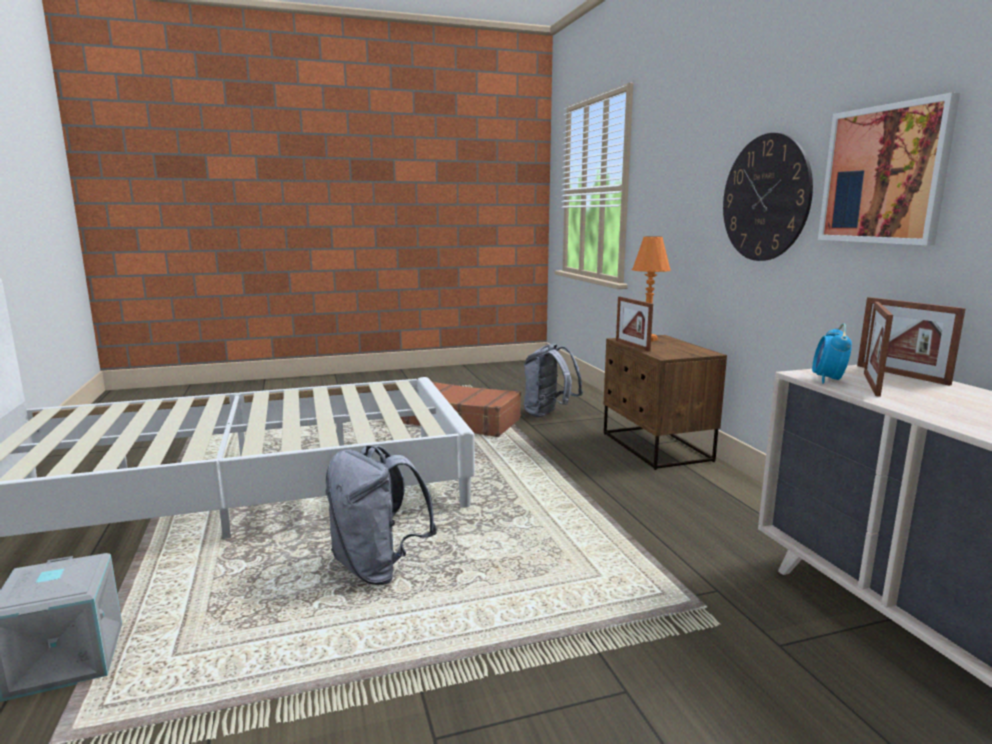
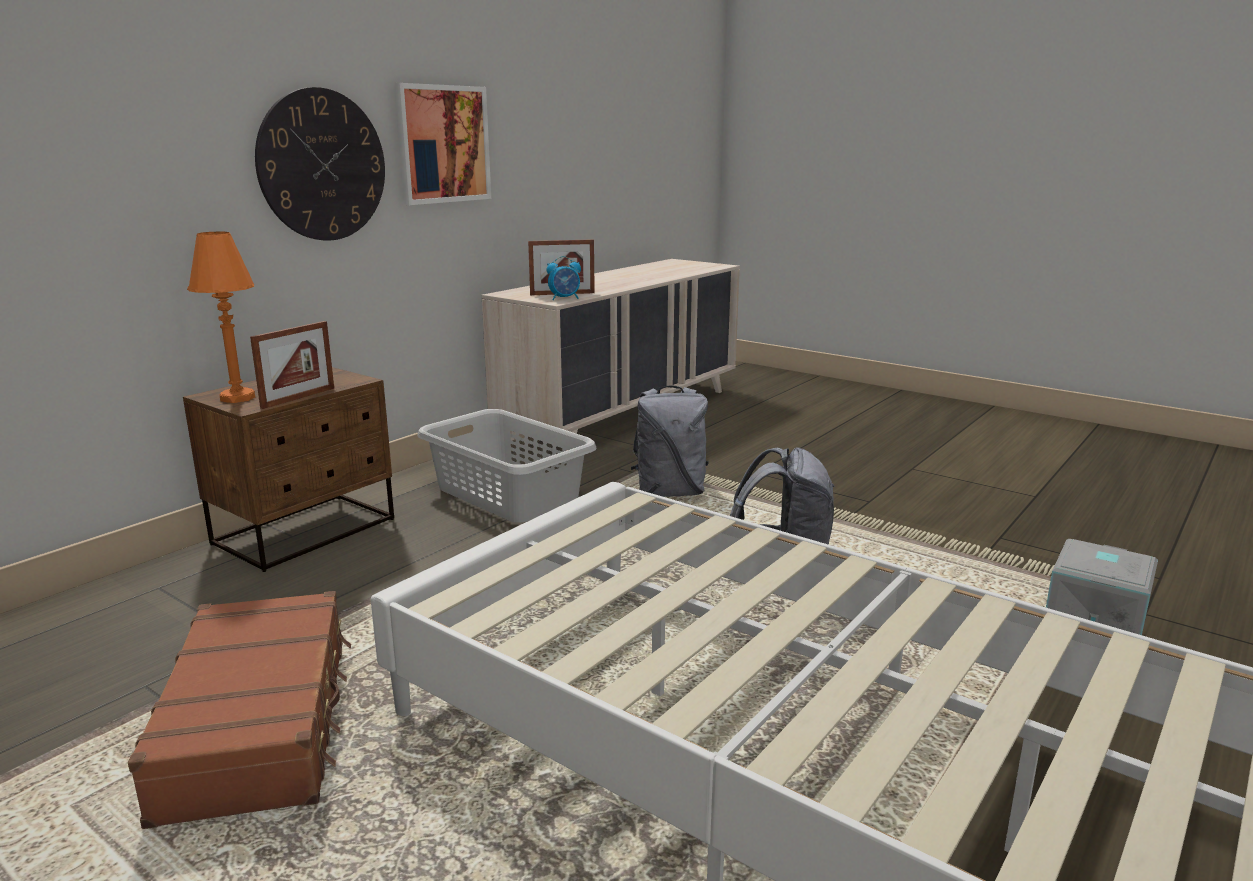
camera: 125 degrees left, 5 degrees up
(548, 414) = (162, 642): grey backpack -> grey backpack (670, 492)
(673, 514) = (507, 495): none -> grey laundry basket
(901, 375) = (522, 291): picture frame -> none

